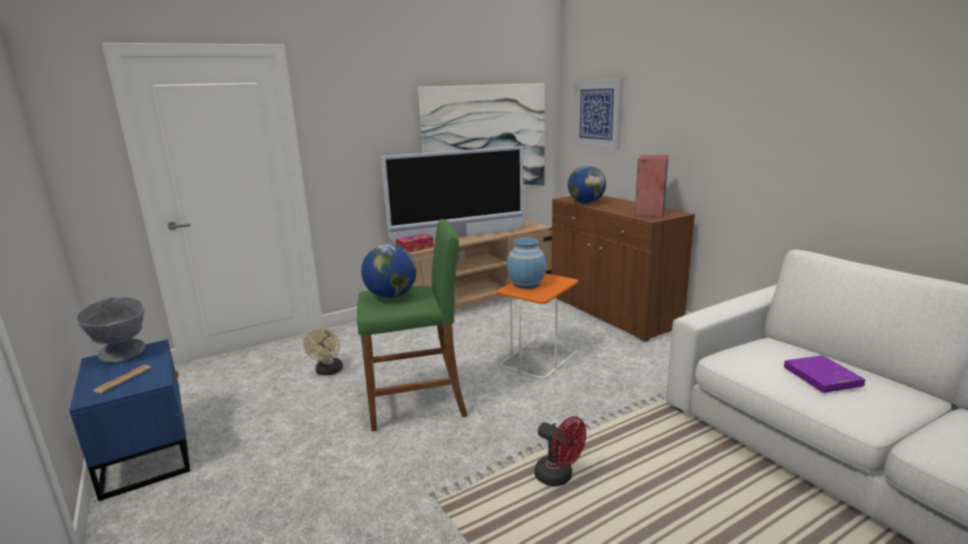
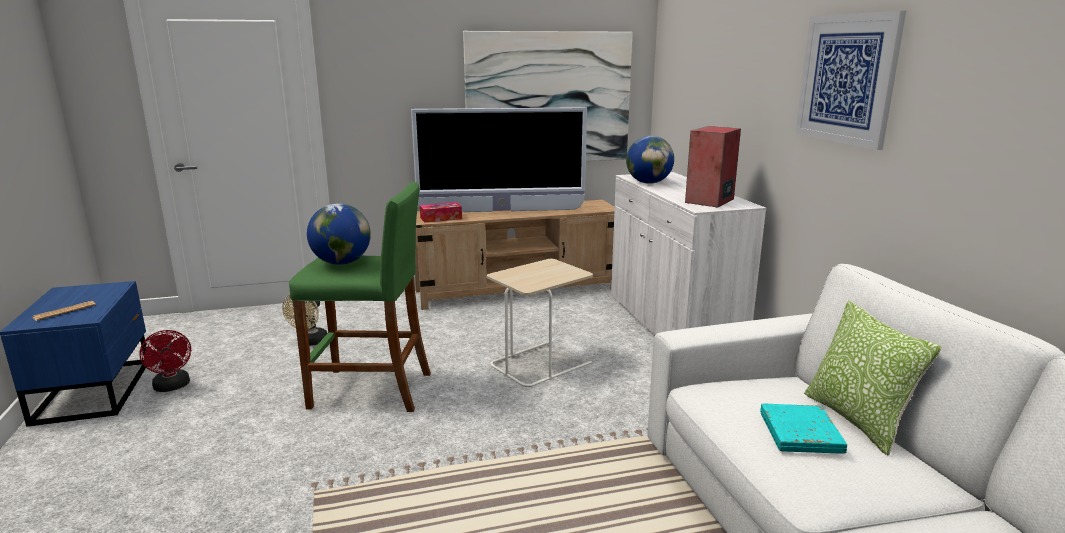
camera: 15 degrees right, 0 degrees up
(123, 356) = (84, 291): grey bowl -> none
(526, 284) = (527, 271): blue vase -> none
(538, 358) = (540, 363): orange side table -> beige side table
(559, 477) = (459, 495): red fan -> red fan (172, 387)
(597, 113) = (686, 72): picture -> picture (847, 79)
(612, 312) = (672, 324): brown cabinet -> white cabinet
(822, 377) = (800, 433): purple book -> turquoise book
(838, 361) = (856, 420): none -> pillow

